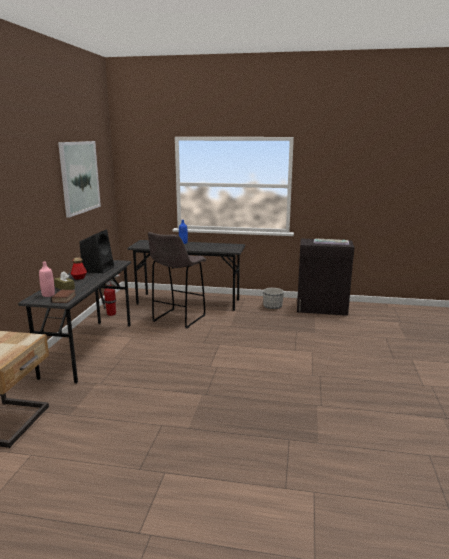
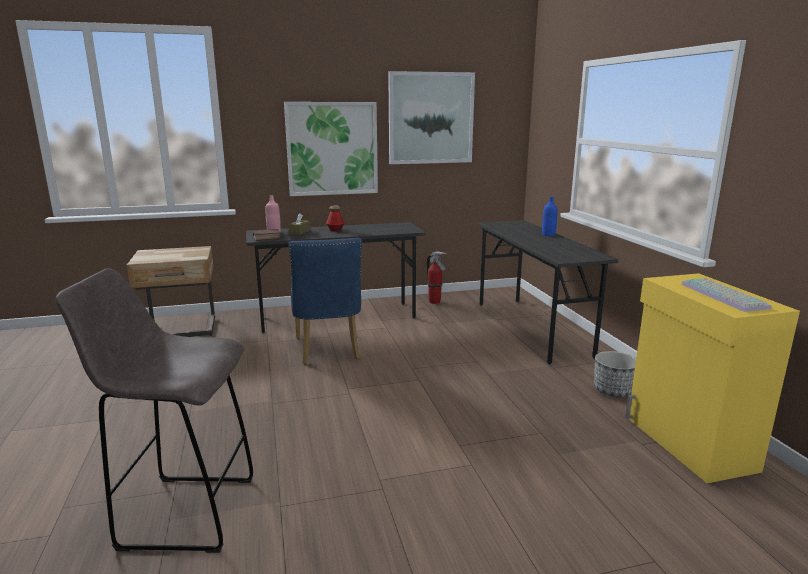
camera: 65 degrees right, 0 degrees up
(38, 212) = (332, 149): none -> picture
(98, 269) = (375, 229): black speaker -> none
(146, 363) = (328, 351): none -> blue chair
(178, 319) = (466, 336): grey stool -> grey stool (184, 512)
(322, 309) = (688, 443): black cabinet -> yellow cabinet

